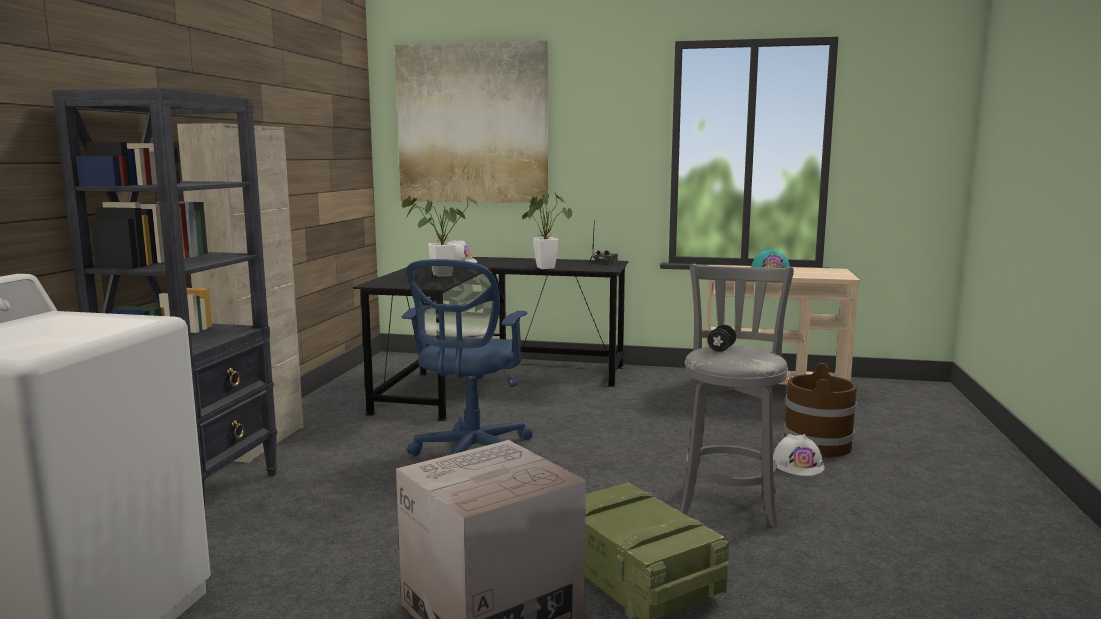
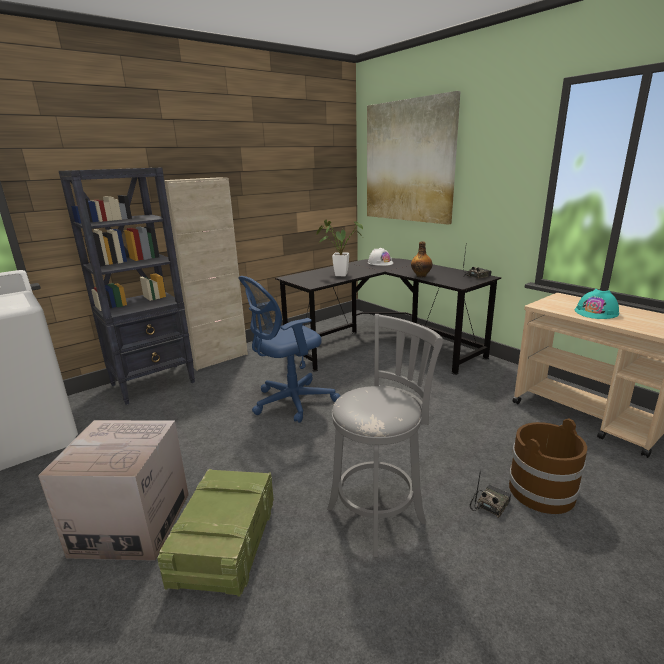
camera: 40 degrees right, 10 degrees up
(544, 267) = (421, 276): potted plant -> bottle
(721, 349) = (373, 394): black dumbbell -> none
(798, 465) = (489, 504): white hard hat -> radio

